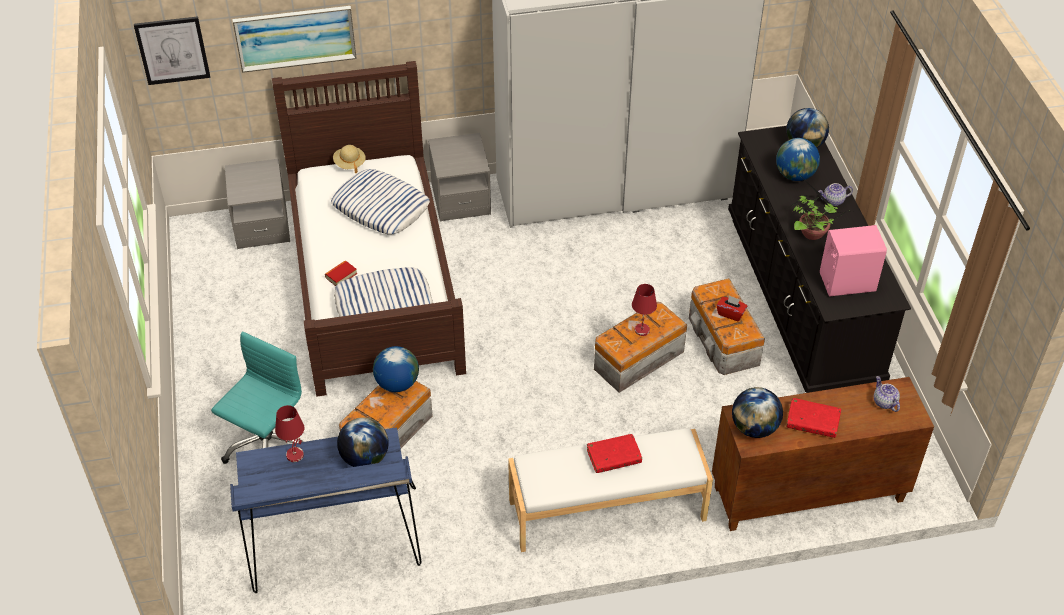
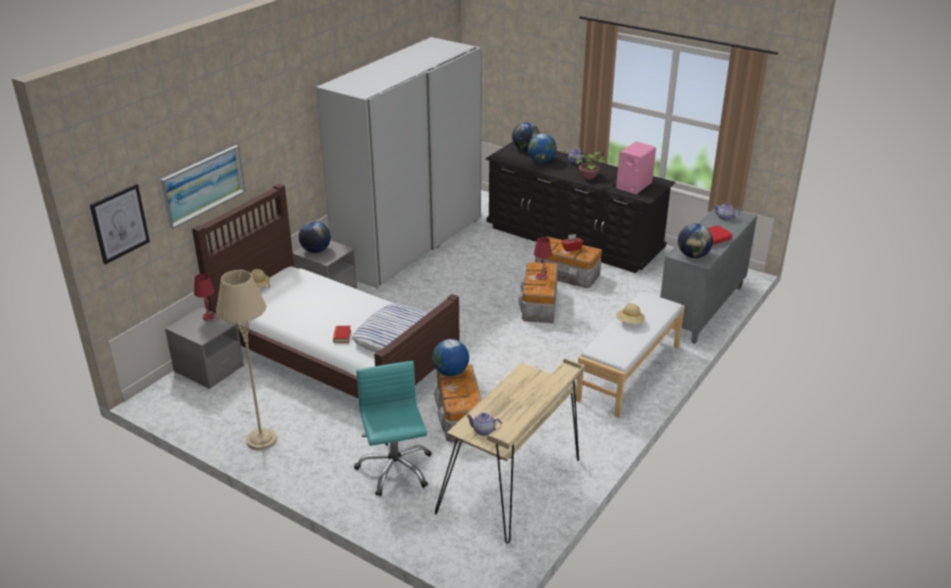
camera: 45 degrees left, 15 degrees down
(212, 334) = (261, 440): none -> beige floor lamp
(262, 475) = (483, 431): none -> teapot
(295, 454) = (485, 410): red table lamp -> red table lamp (208, 317)
(333, 543) = (513, 486): blue desk -> beige desk
(364, 458) = (528, 385): globe -> globe (316, 250)
(381, 207) = (313, 295): pillow -> none
(614, 457) = (630, 322): red book -> beige hat
(807, 495) = (702, 309): brown cabinet -> grey cabinet

